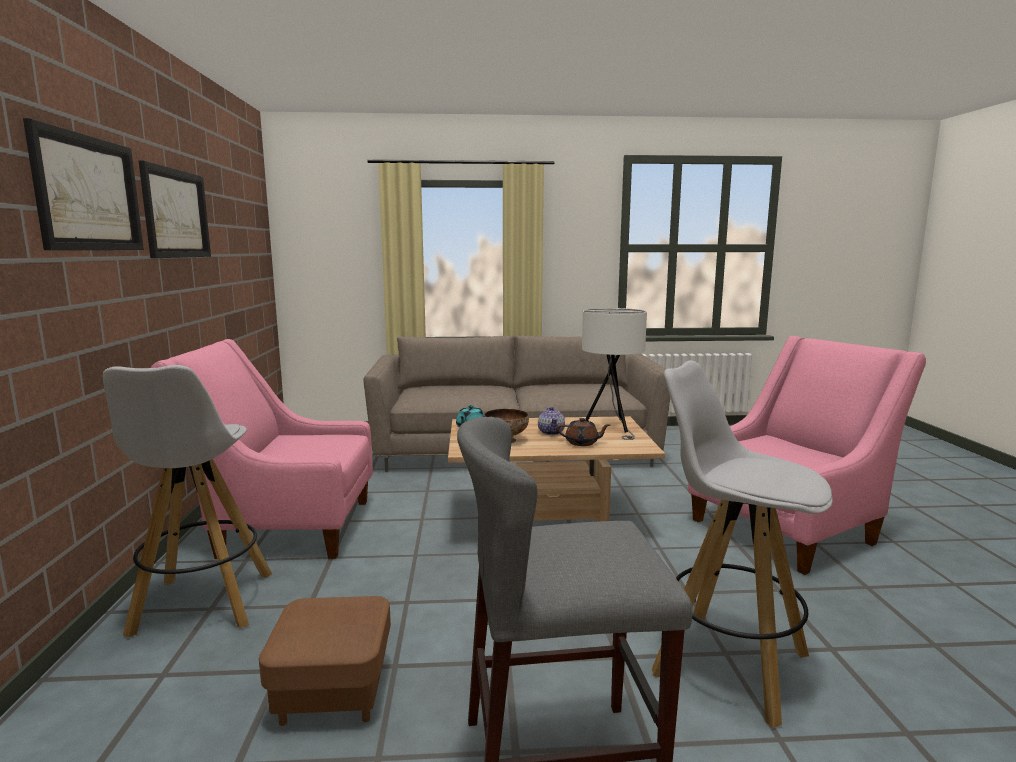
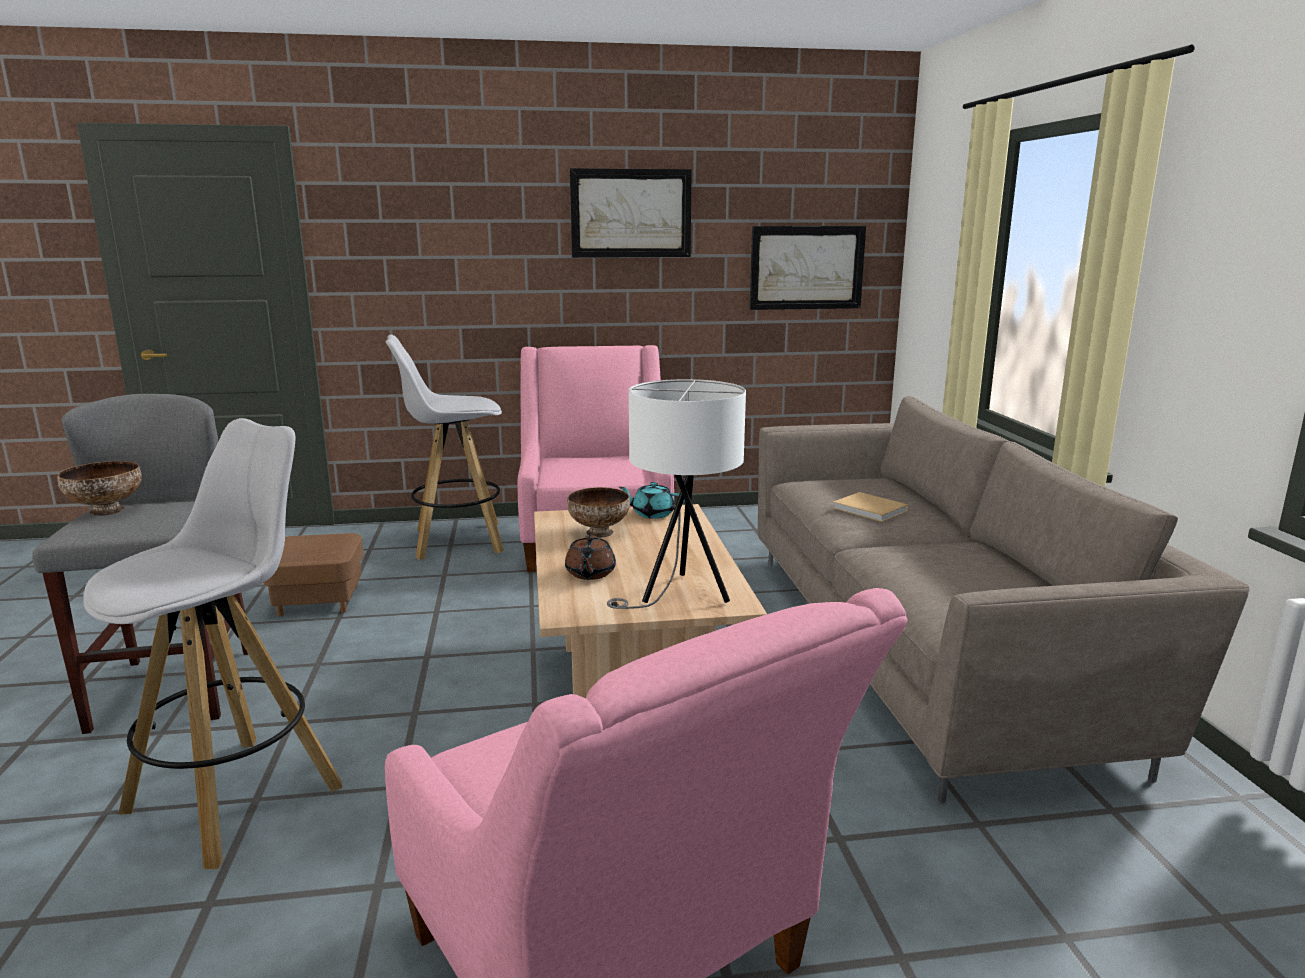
camera: 85 degrees right, 5 degrees up
(88, 193) = (489, 205): picture -> picture (806, 267)
(476, 393) = (871, 510): none -> beige book
(551, 432) = (642, 555): teapot -> none
(575, 569) = (106, 511): none -> bowl

